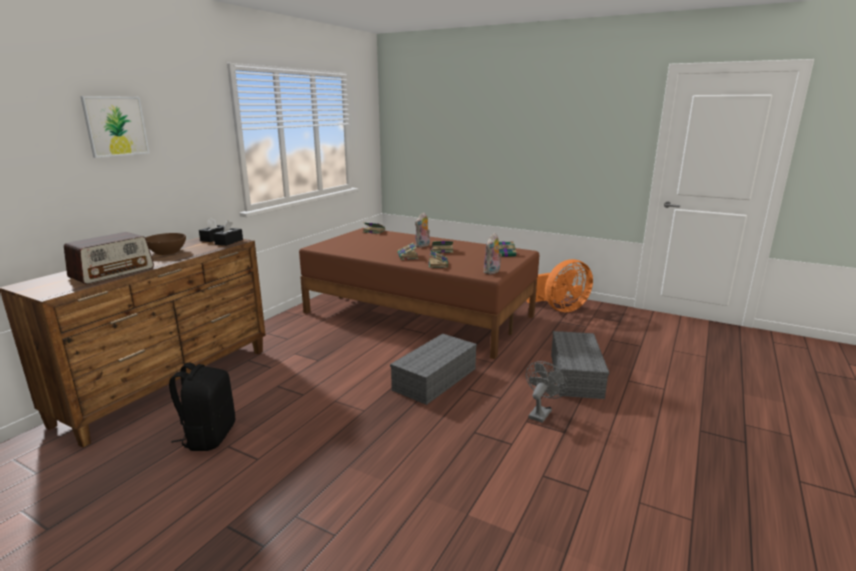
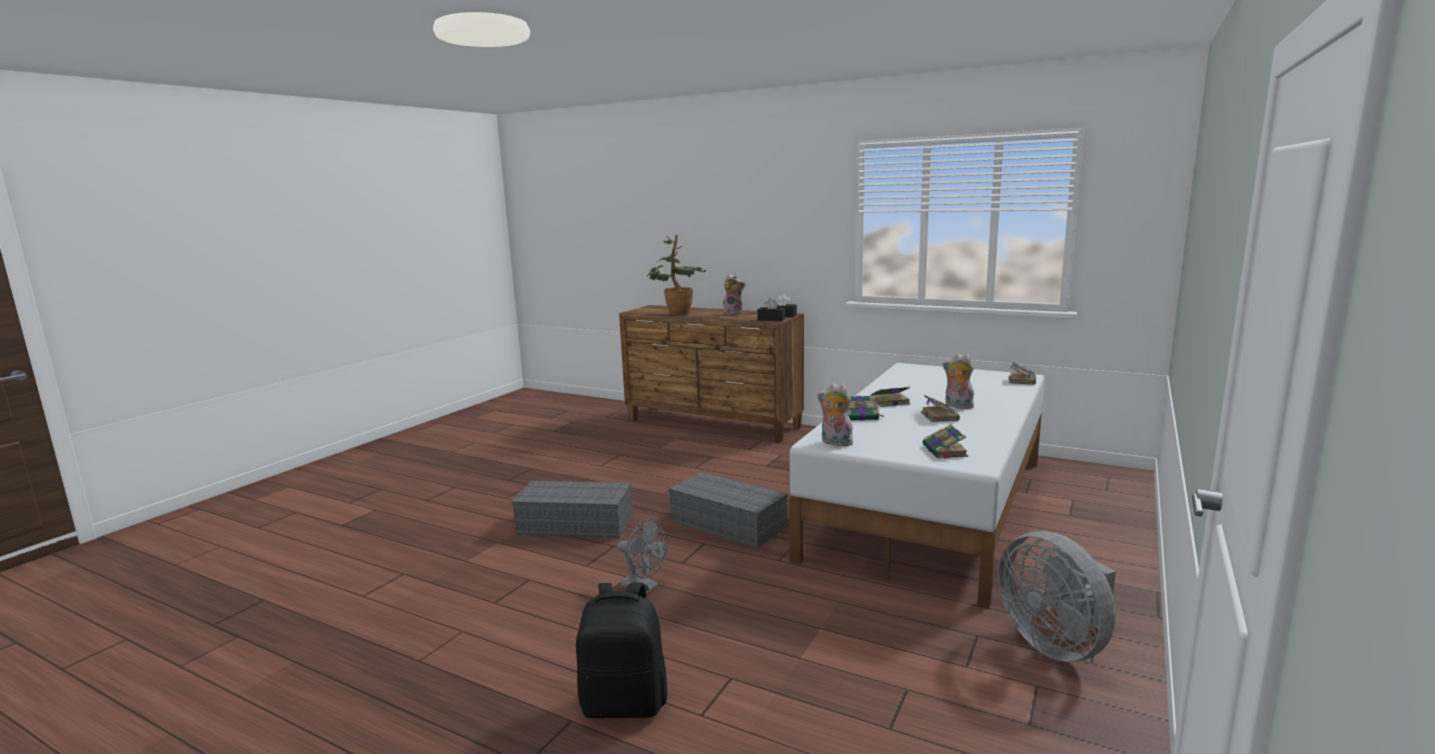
camera: 90 degrees right, 5 degrees down
(113, 272) = (676, 313): radio -> potted plant
(116, 126) = (738, 205): picture -> none
(167, 252) = (733, 313): brown bowl -> plush toy
(209, 436) = (634, 447): black backpack -> black backpack (625, 703)
(418, 314) = (932, 507): brown bed -> white bed
(560, 309) = (1055, 643): orange fan -> grey fan
(574, 374) = (748, 625): grey storage box -> grey storage box (577, 524)

